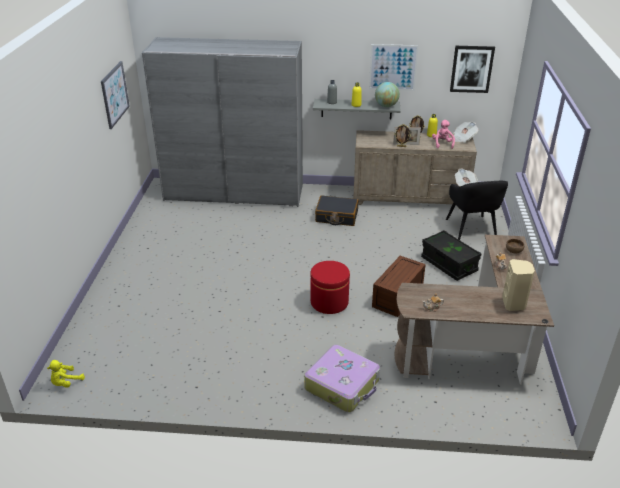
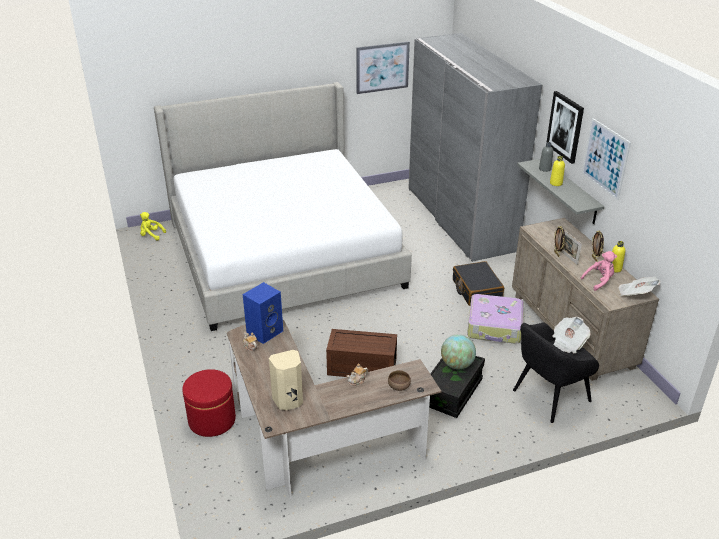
camera: 65 degrees right, 0 degrees up
(197, 295) = (283, 253): none -> bed
(329, 302) = (321, 325): red ottoman -> red ottoman (212, 420)
(343, 385) = (208, 364): suitcase -> suitcase (495, 326)
(386, 106) = (577, 200): globe -> globe (457, 365)
(414, 295) = (265, 331): none -> blue speaker
(471, 69) = (675, 206): picture -> picture (565, 127)

